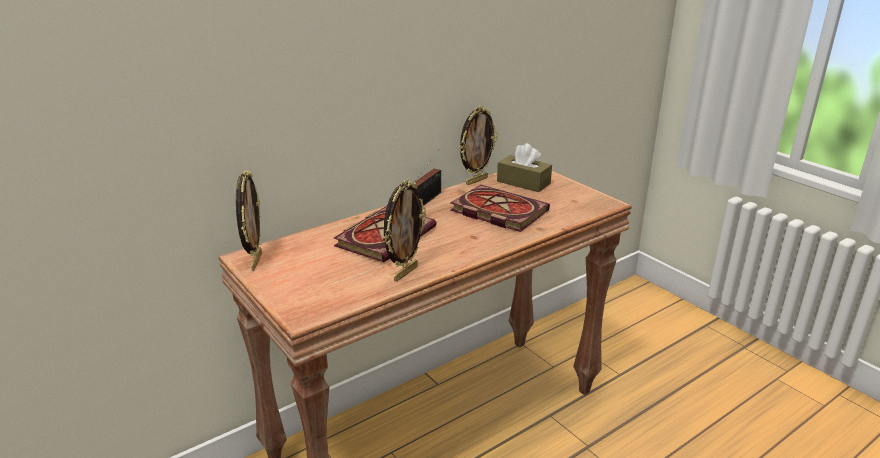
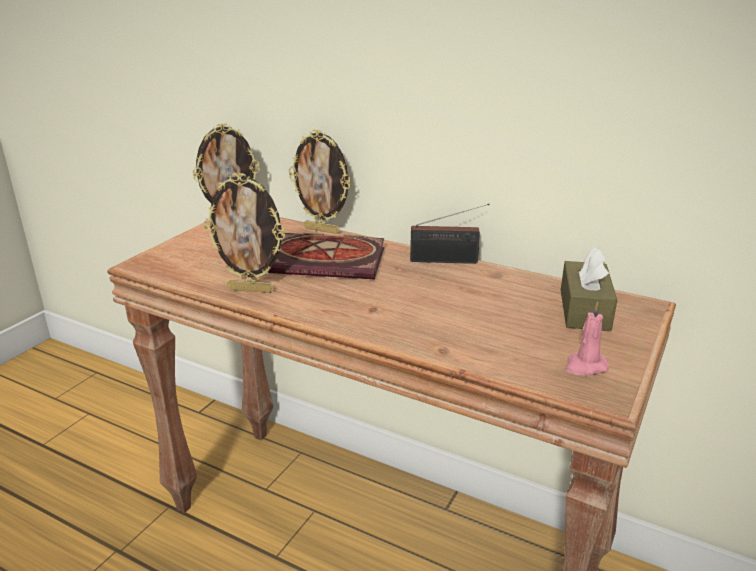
camera: 65 degrees right, 0 degrees up
(476, 181) = (542, 276): picture frame -> picture frame (322, 230)
(496, 211) = (463, 308): book -> none
(579, 199) = (585, 366): none -> pink candle

